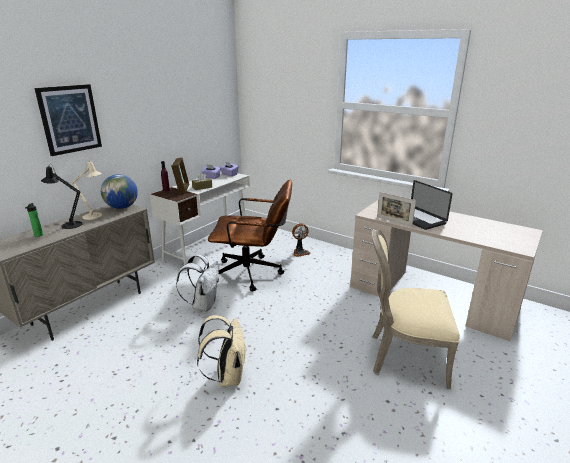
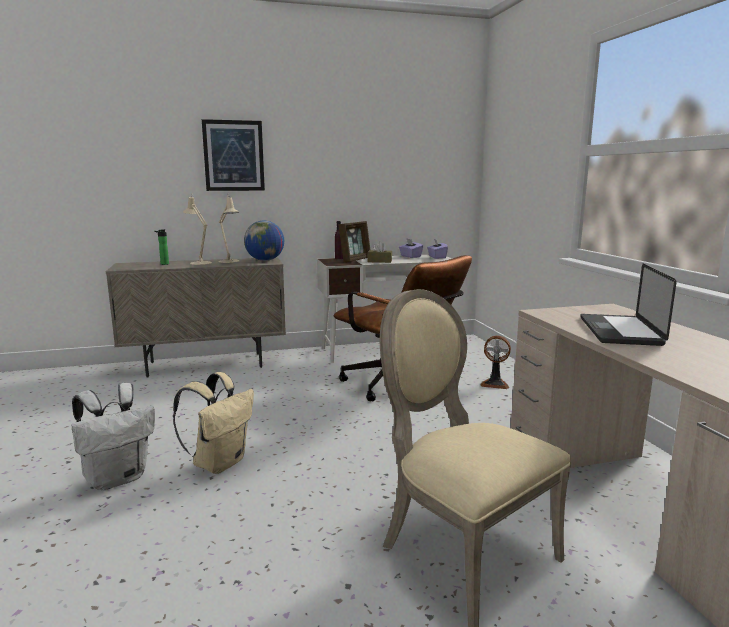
camera: 40 degrees right, 10 degrees down
(69, 225) = (199, 262): black table lamp -> beige table lamp
(203, 304) = (300, 395): white backpack -> white backpack (118, 478)
(394, 221) = (566, 325): picture frame -> none

